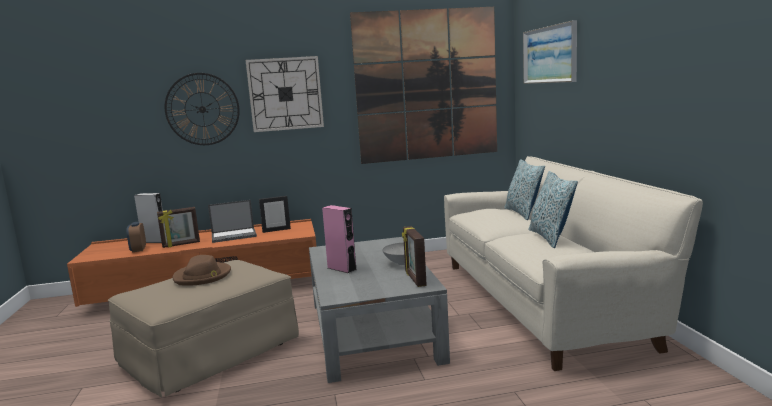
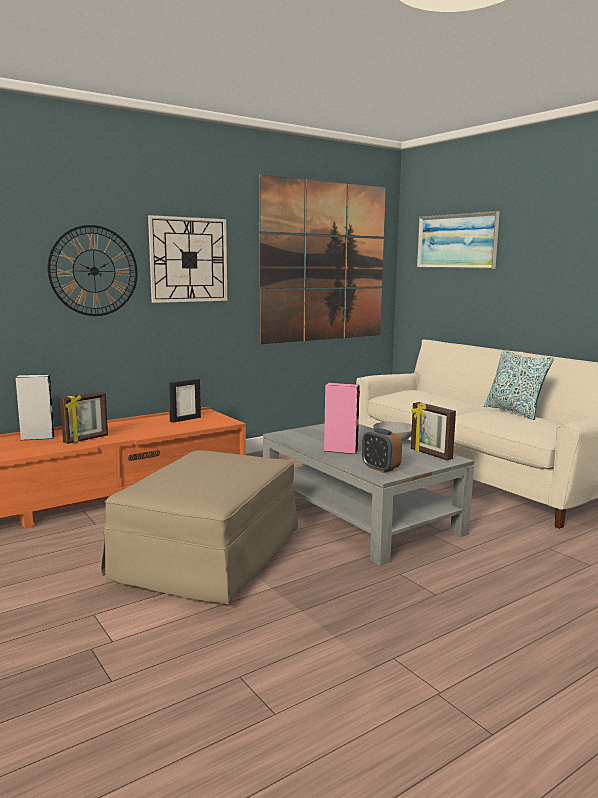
camera: 25 degrees left, 0 degrees up
(138, 249) = (32, 447): alarm clock -> alarm clock (380, 468)
(202, 276) = (203, 467): brown hat -> none
(234, 235) = (141, 426): laptop -> none
(523, 213) = (443, 394): pillow -> none

